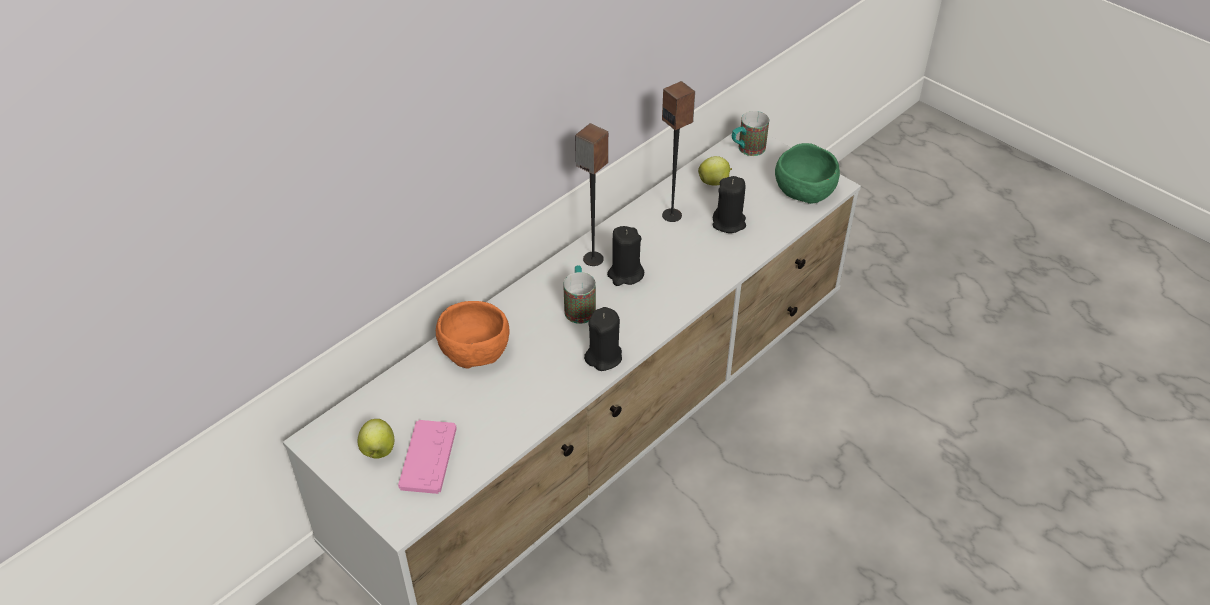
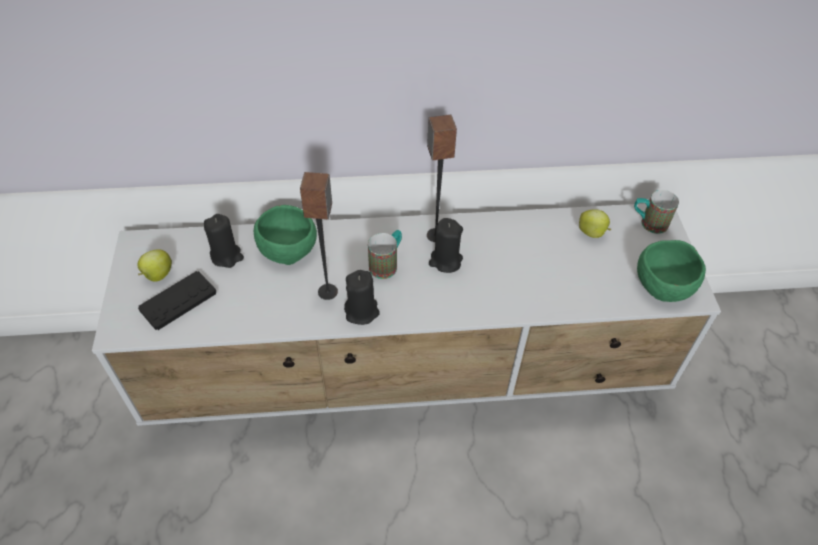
camera: 40 degrees right, 5 degrees up
(428, 457) = (178, 301): pink game controller -> black game controller
(473, 348) = (288, 246): orange bowl -> green bowl
(672, 215) = (530, 238): speaker -> speaker (328, 292)
(729, 223) = (568, 272): black candle -> black candle (226, 256)

